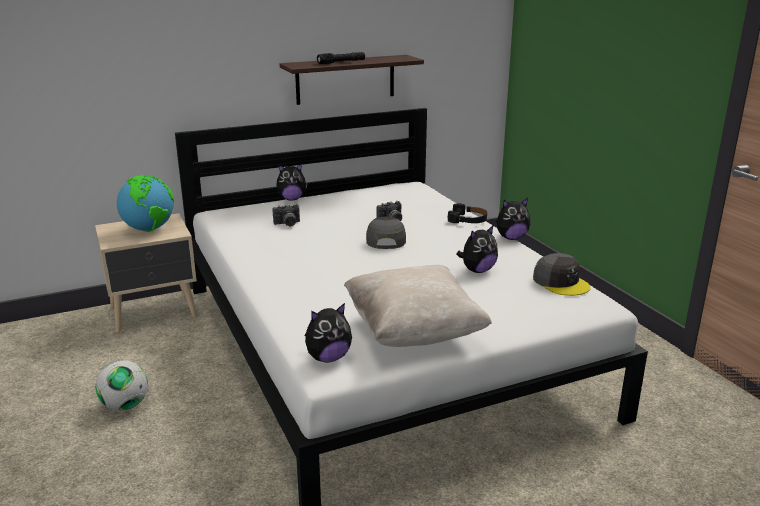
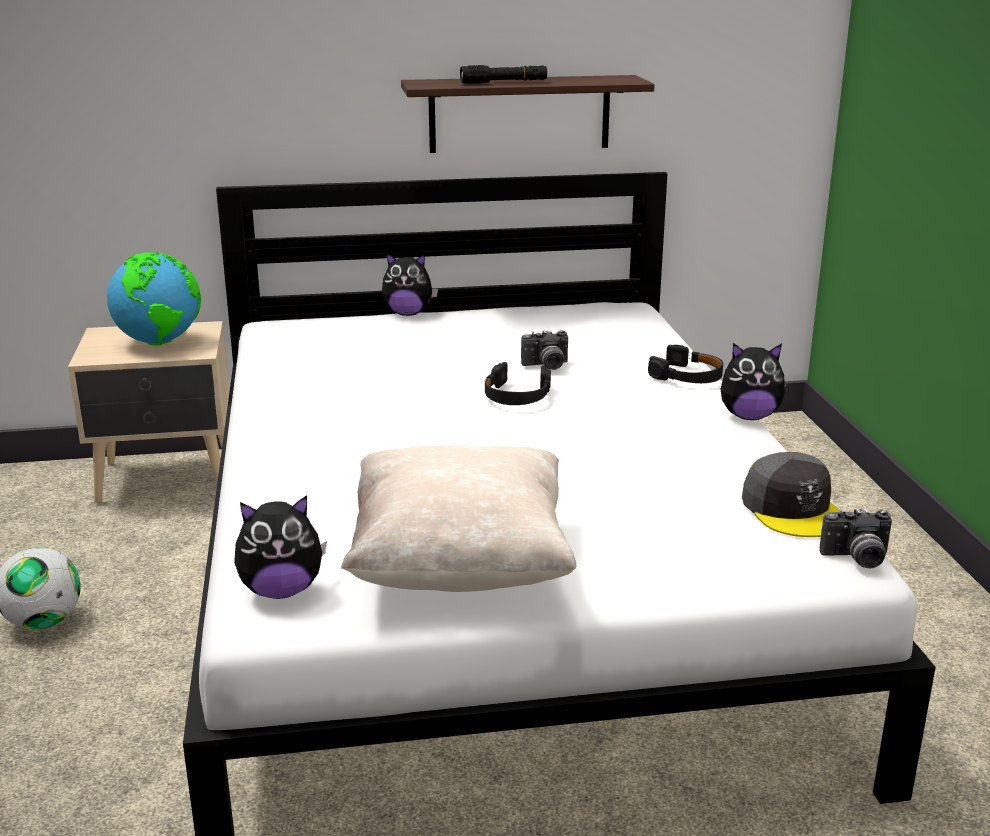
camera: 15 degrees right, 0 degrees up
(287, 224) = (372, 354): camera -> camera (856, 559)
(385, 239) = (516, 395): grey cap -> black headphones
(477, 270) = (648, 468): plush toy -> none

